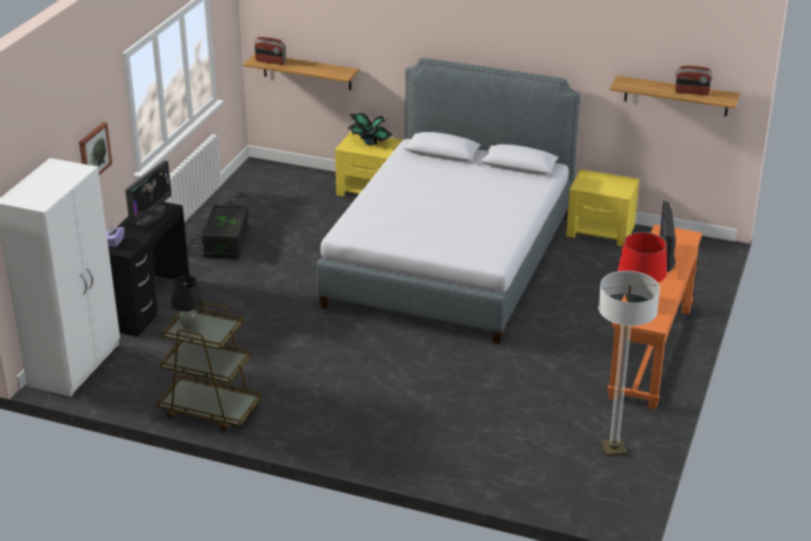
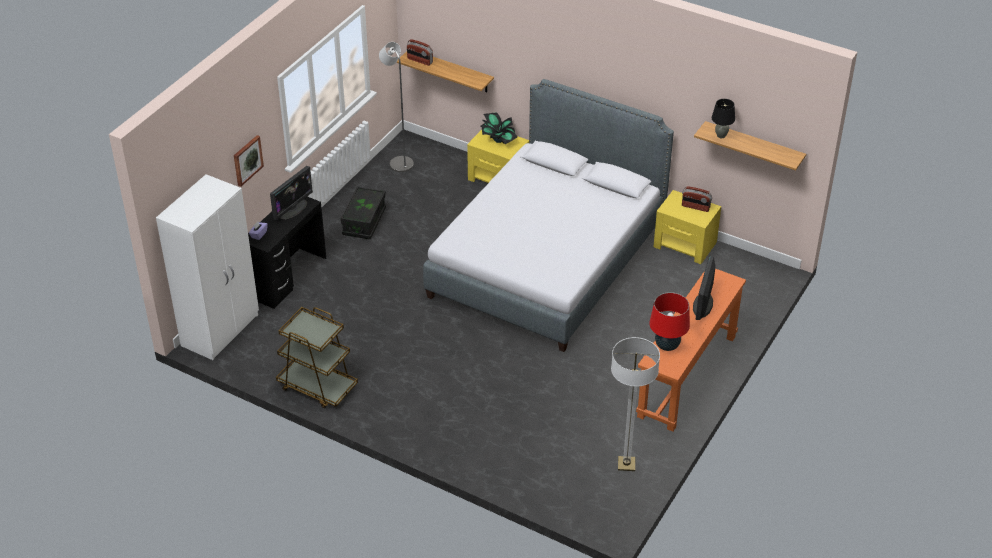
camera: 10 degrees right, 10 degrees up
(189, 326) = (300, 326): black table lamp -> black table lamp (721, 135)
(253, 186) = (399, 162): none -> grey floor lamp
(691, 92) = (763, 148): radio -> radio (695, 207)

